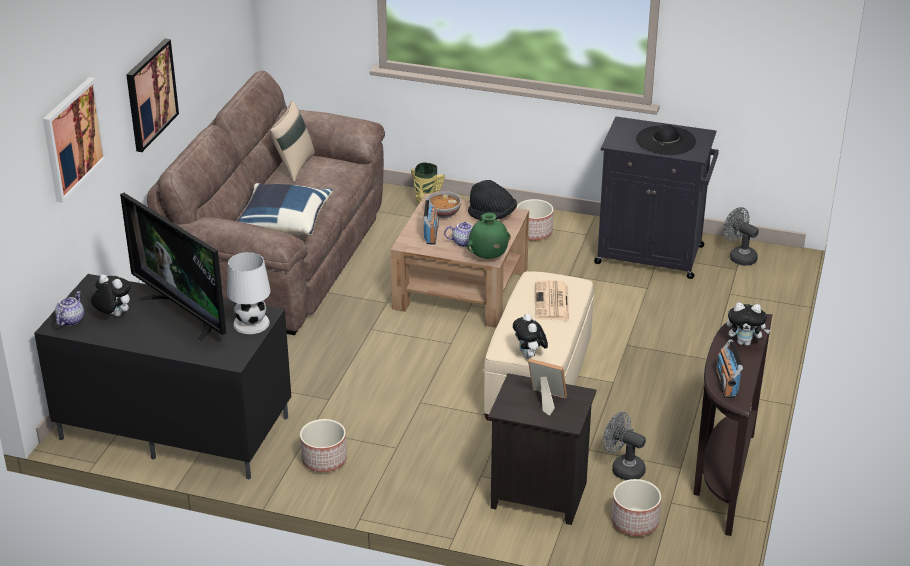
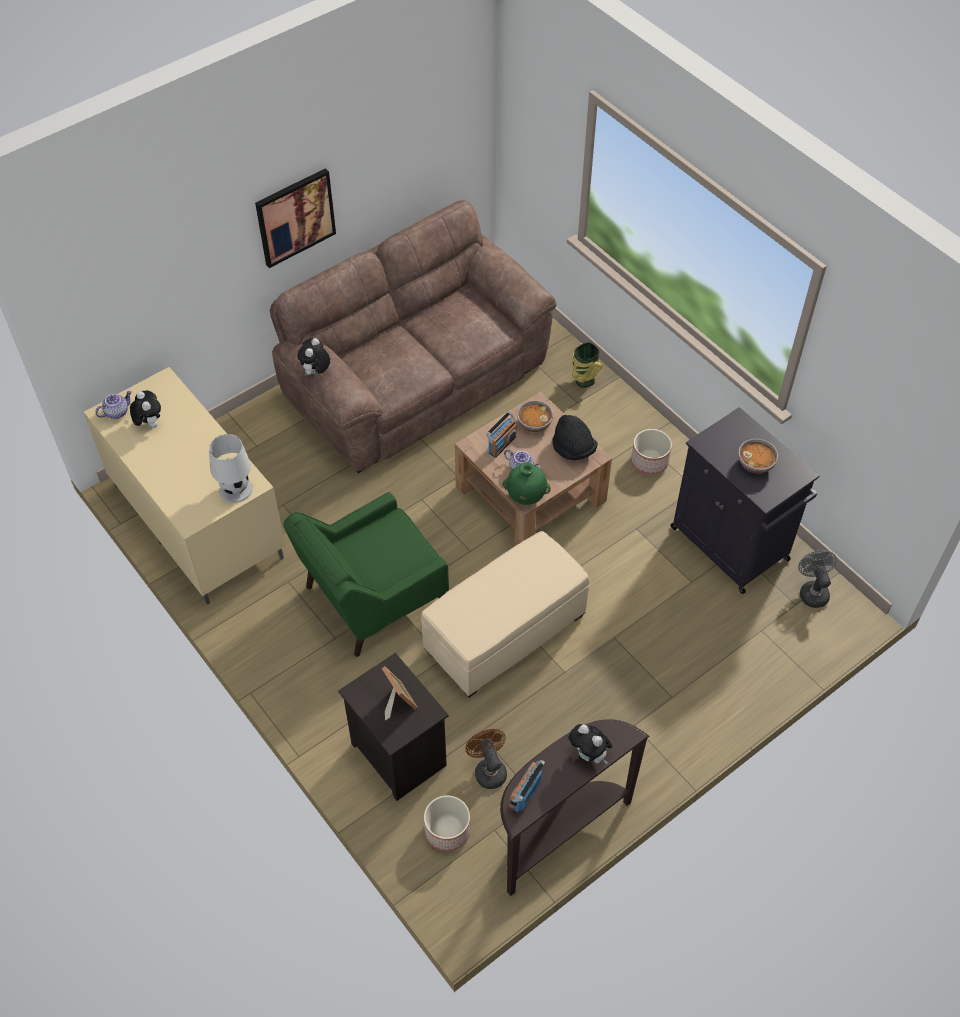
camera: 35 degrees right, 20 degrees up
(72, 139) = (161, 259): picture -> none
(172, 429) = (195, 521): black tv stand -> beige tv stand
(184, 312) = (199, 449): television -> none
(284, 223) = (390, 371): blue pillow -> none
(294, 166) = (452, 306): beige pillow -> none
(324, 460) = (273, 618): planter -> none
(400, 408) = (372, 598): none -> green armchair
(529, 356) = (455, 632): plush toy -> plush toy (316, 372)
(552, 302) = (528, 582): newspaper -> none
(623, 468) = (488, 769): grey fan -> brown fan
(665, 140) = (755, 464): black hat -> bowl

